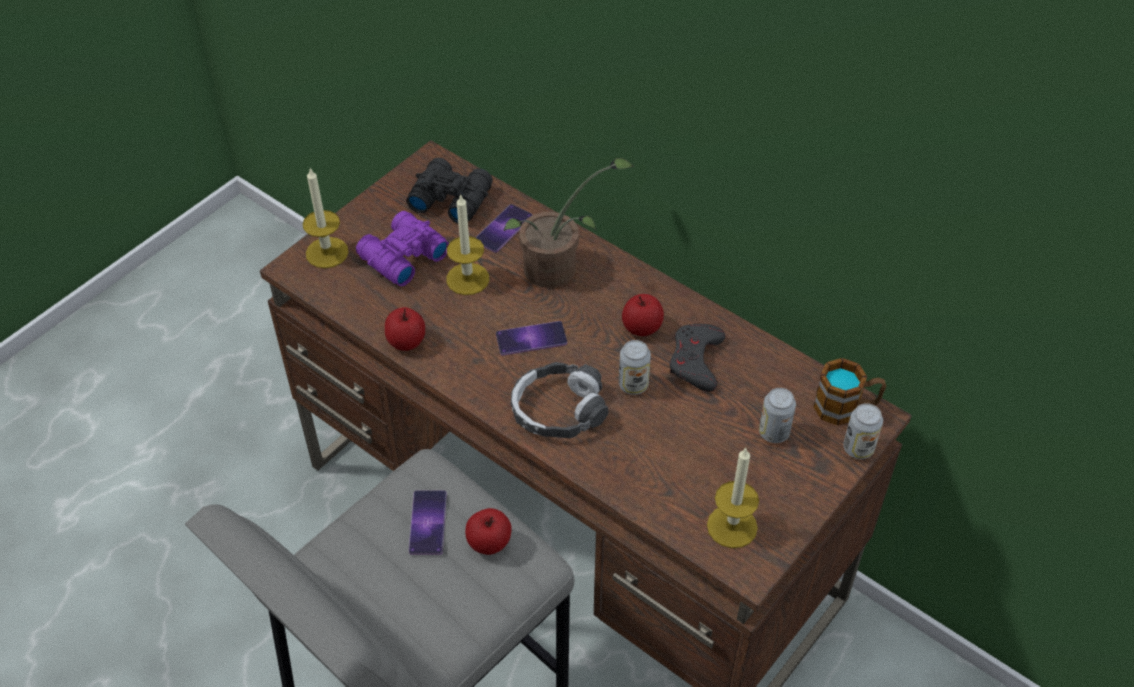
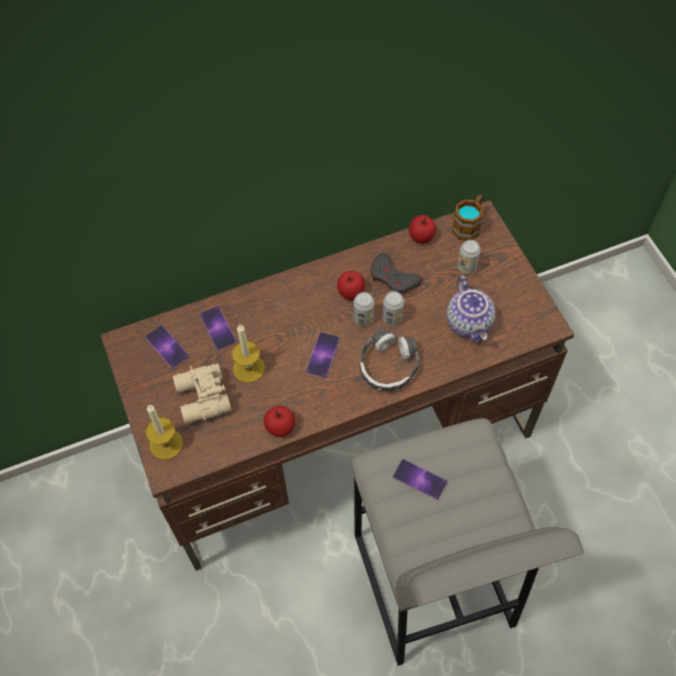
camera: 60 degrees left, 10 degrees up
(401, 257) = (202, 399): purple binoculars -> beige binoculars
(450, 198) = (167, 346): black binoculars -> phone
(489, 542) = (452, 451): apple -> apple (421, 236)
(558, 269) = (274, 313): potted plant -> none
(685, 472) = (470, 323): none -> teapot
(732, 526) = (518, 319): candle -> none
(858, 448) = (499, 235): can -> can (363, 319)

